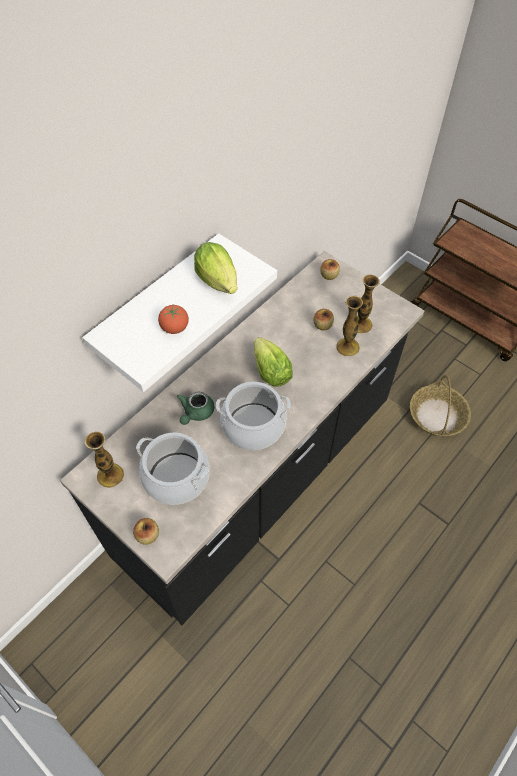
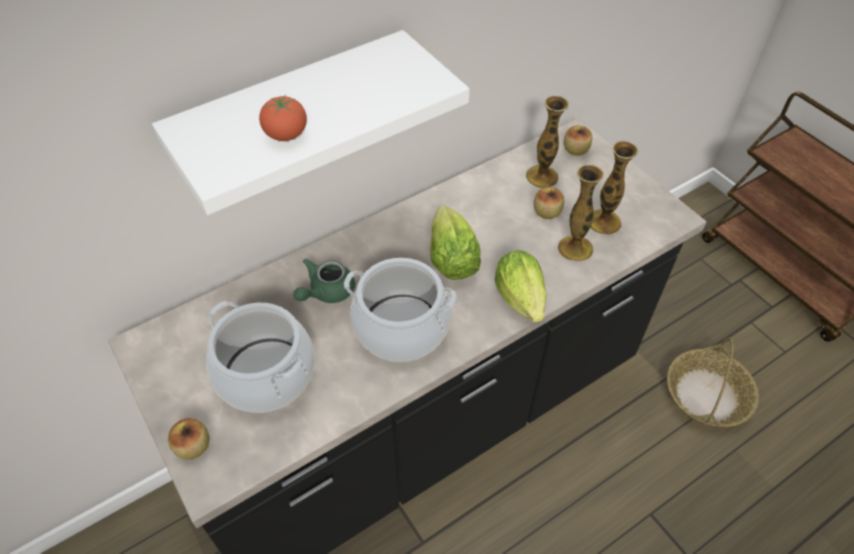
camera: 15 degrees right, 5 degrees down
(110, 475) = (176, 349): vase -> vase (541, 176)
(219, 283) = (376, 90): lettuce -> lettuce (522, 302)

